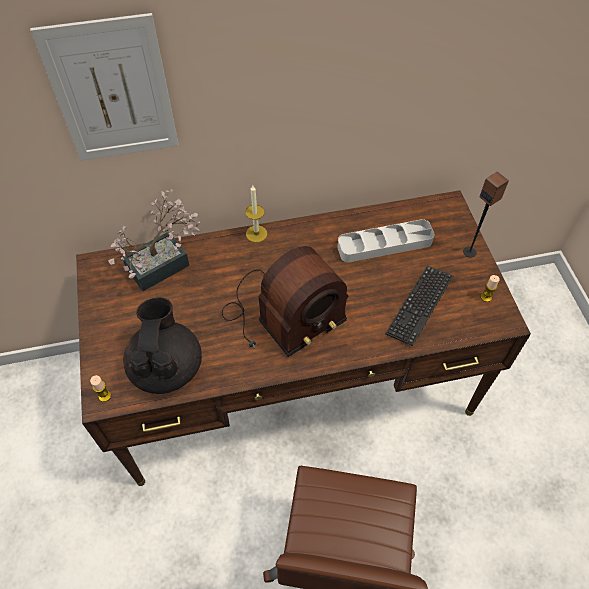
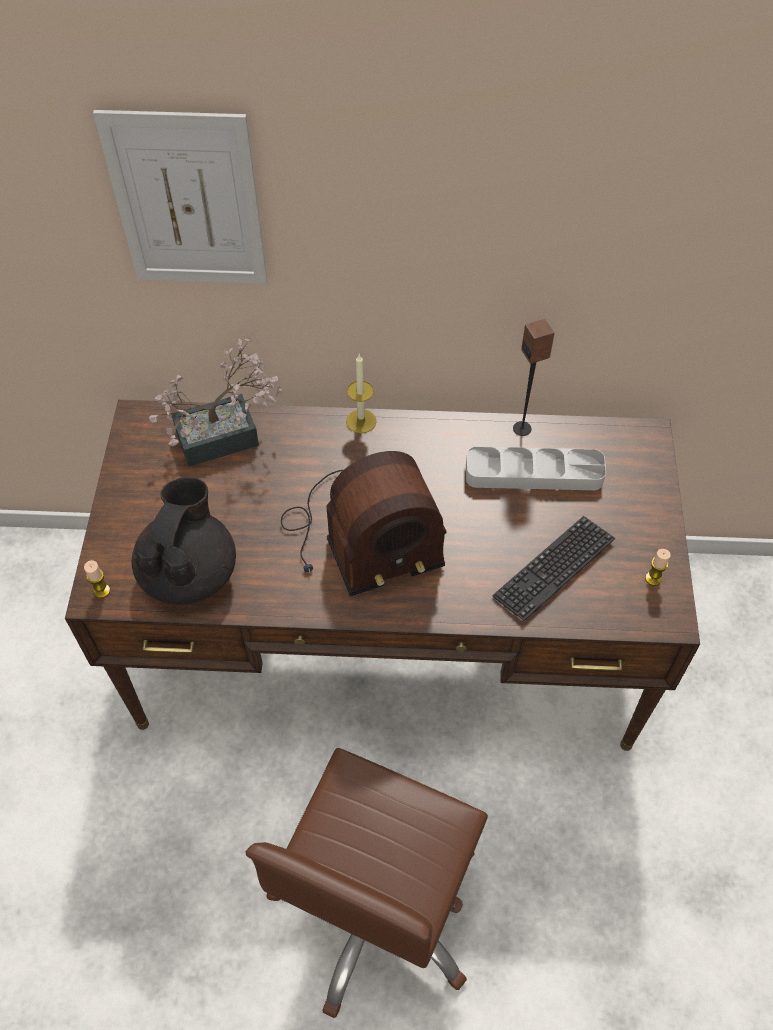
camera: 15 degrees right, 0 degrees up
(470, 252) = (652, 510): speaker -> speaker (522, 428)

